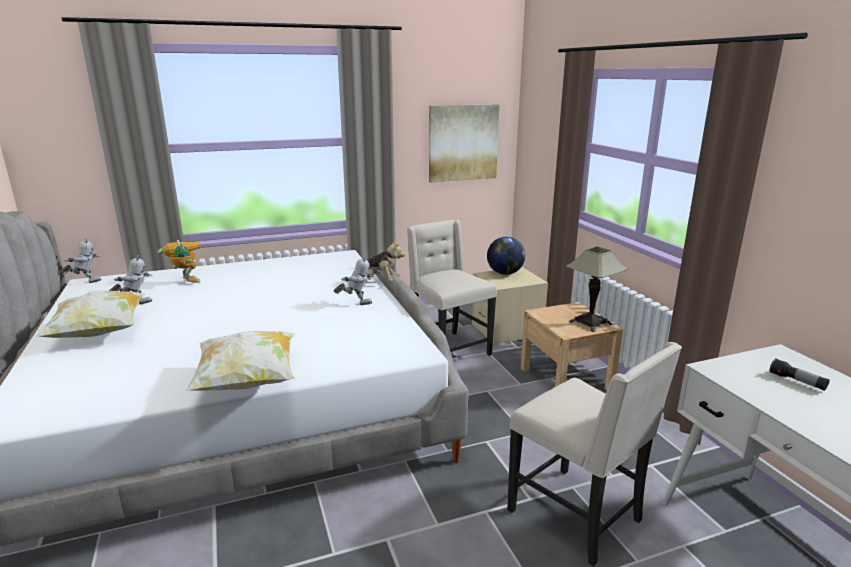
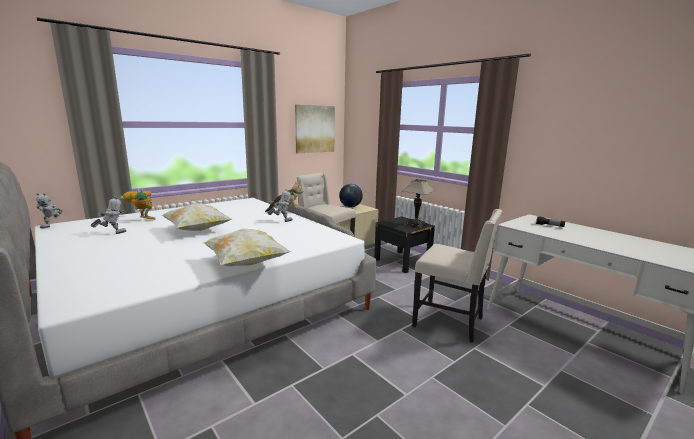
camera: 20 degrees left, 5 degrees down
(85, 282) = (53, 226): toy robot -> toy robot turned 135 degrees clockwise
(99, 333) = (98, 251): pillow -> pillow (197, 230)
(565, 379) = (402, 261): beige nightstand -> black nightstand

